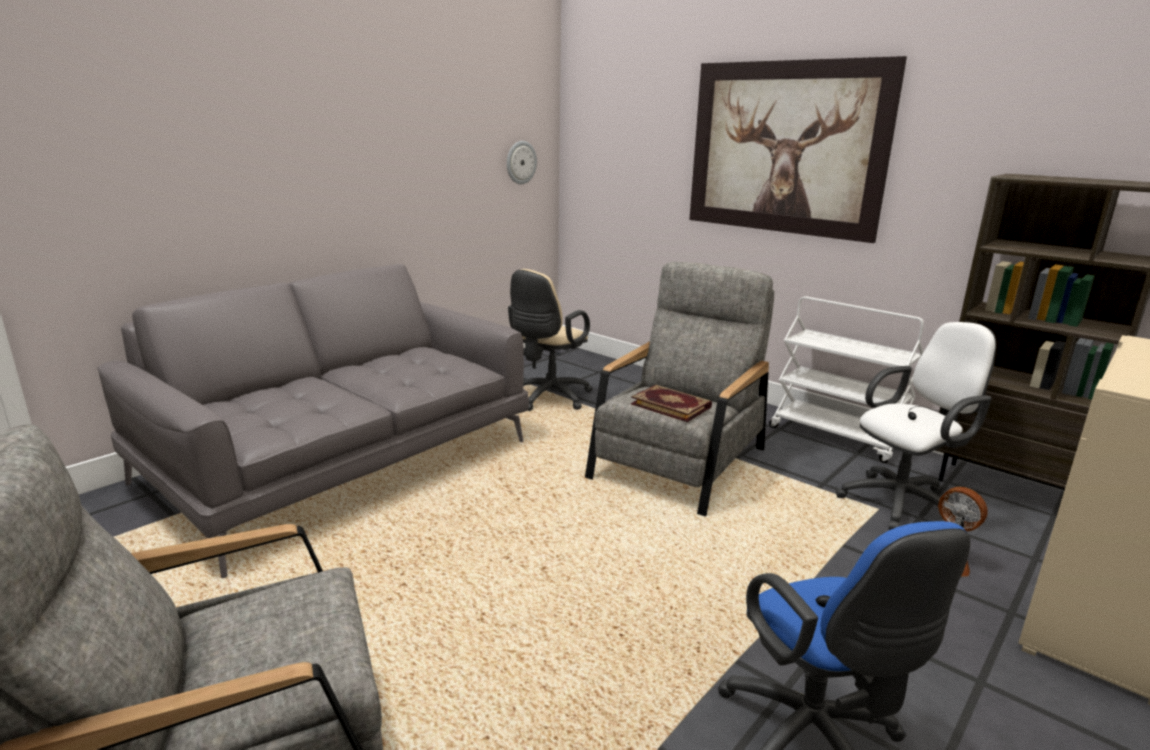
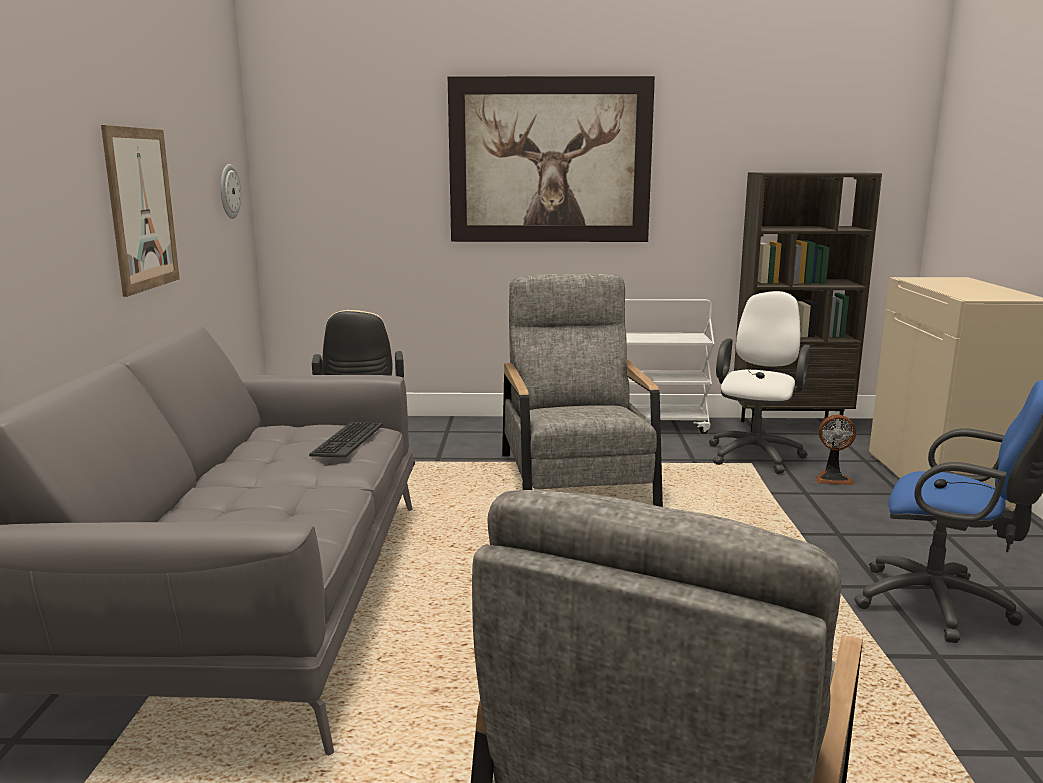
camera: 40 degrees left, 5 degrees down
(393, 175) = (142, 209): none -> picture
(439, 371) = (347, 440): none -> keyboard
(671, 405) = (598, 413): book -> none

